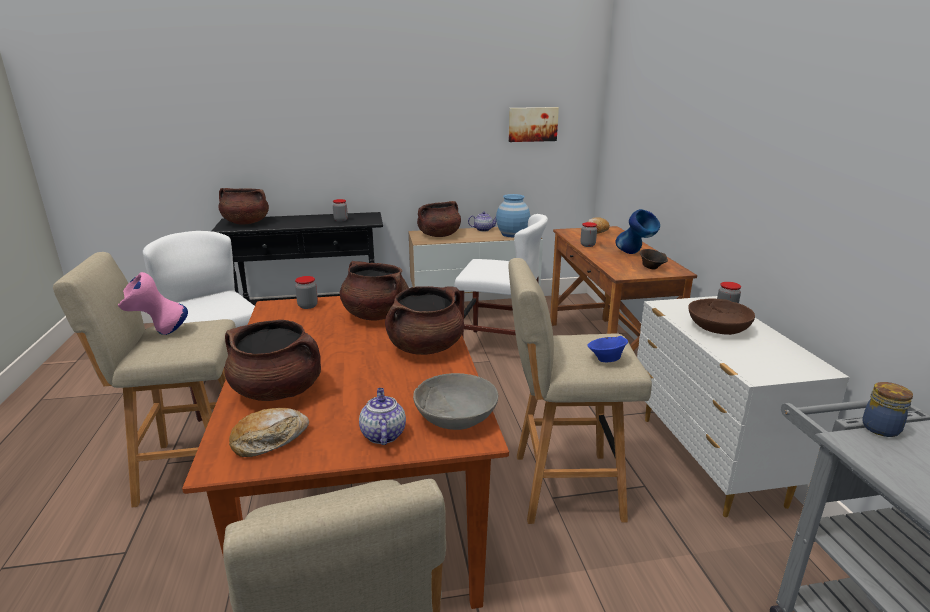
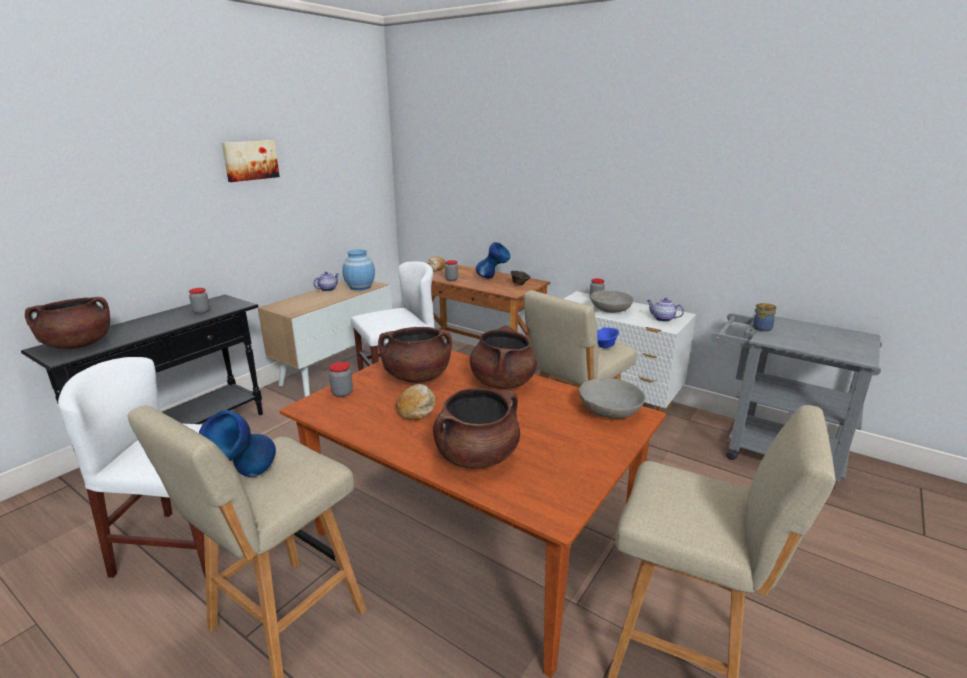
camera: 45 degrees left, 0 degrees up
(158, 334) = (245, 479): pink vase -> blue vase
(269, 440) = (548, 484): bread -> bread (416, 408)
(382, 434) = (598, 441): teapot -> teapot (662, 319)
(439, 235) = (298, 304): brown cooking pot -> none
(532, 124) = (345, 183): picture -> picture (250, 160)
(717, 328) = (610, 309): brown bowl -> grey bowl

